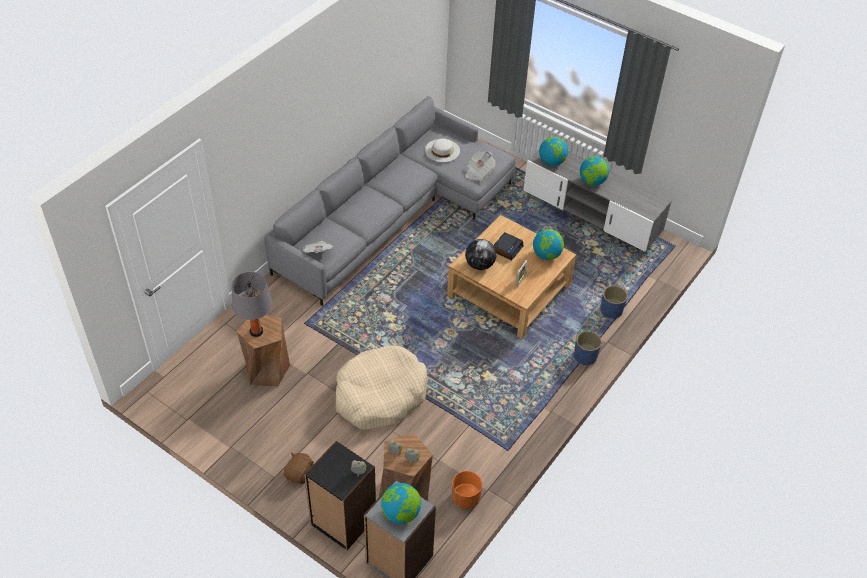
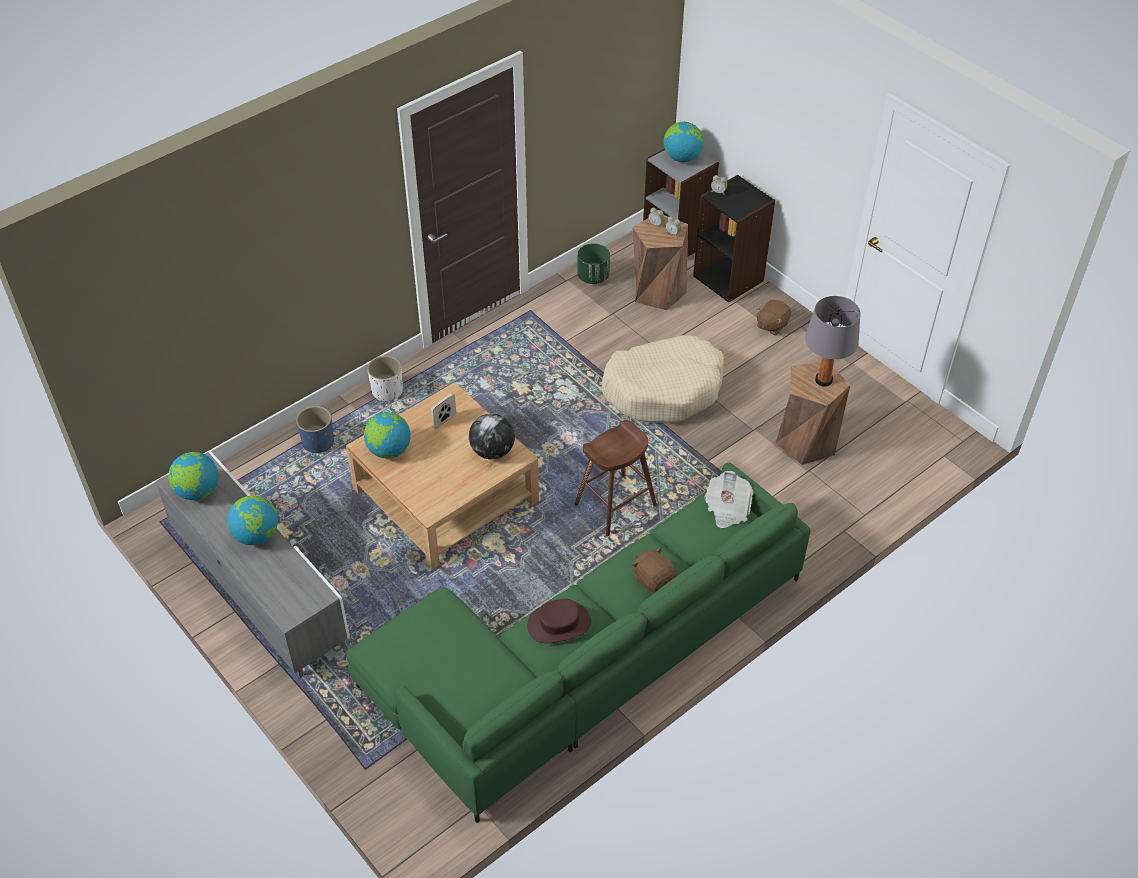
camera: 165 degrees left, 0 degrees up
(357, 207) = (653, 580): none -> brown plush toy
(394, 214) = (579, 659): grey sofa -> green sofa
(395, 302) = (615, 504): none -> brown stool
(405, 177) = (559, 624): none -> brown hat
(442, 150) = (474, 674): white hat -> none
(465, 498) = (593, 276): orange planter -> green planter
(478, 172) = (427, 618): newspaper -> none
(507, 248) = (442, 469): alarm clock -> none
(552, 162) = (300, 585): globe -> globe (197, 491)
(585, 356) = (387, 391): blue planter -> white planter

